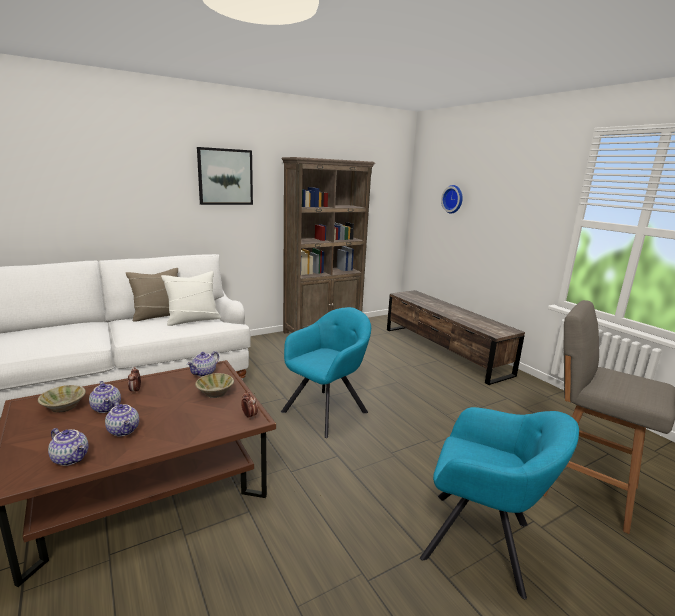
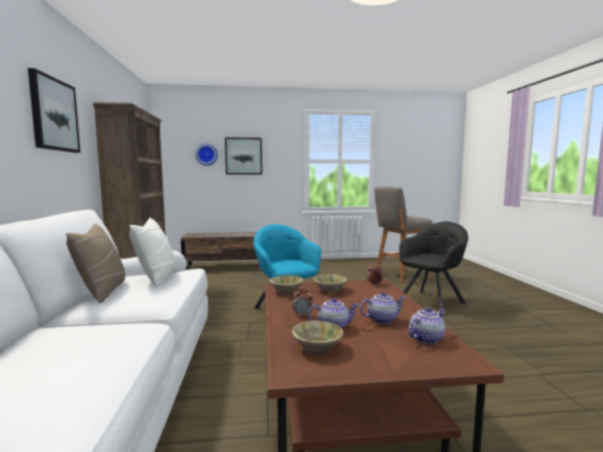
camera: 65 degrees left, 10 degrees down
(204, 373) = (286, 291): teapot -> beige bowl
(482, 542) = (432, 301): turquoise armchair -> black armchair
(491, 205) = (243, 156): none -> picture

